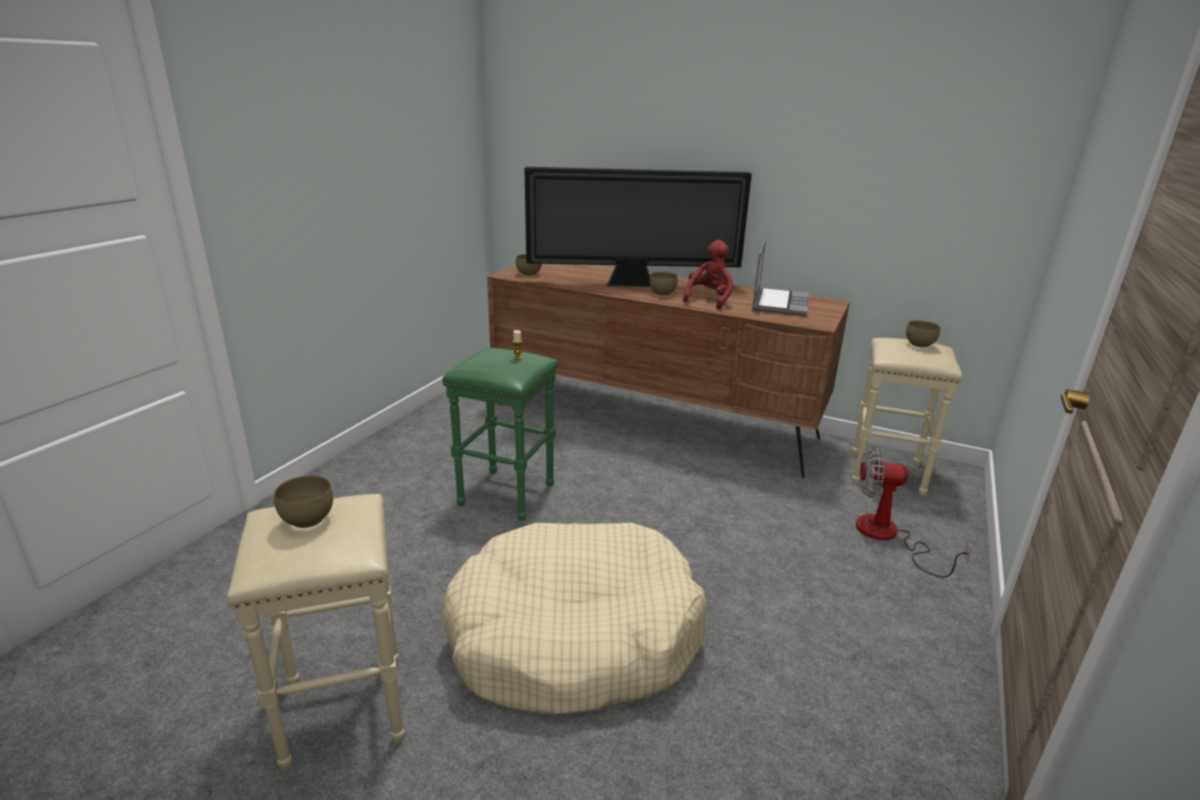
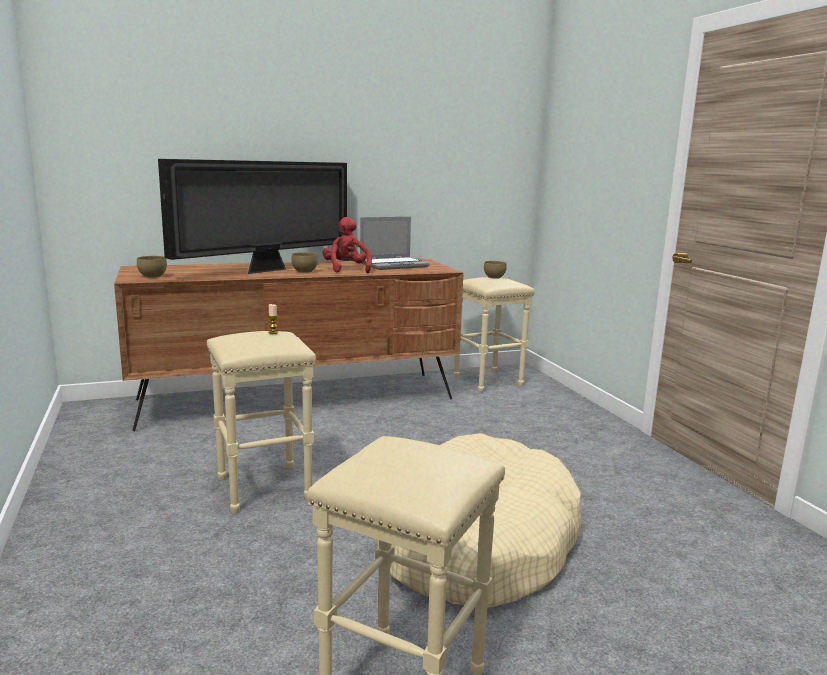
camera: 45 degrees left, 10 degrees down
(305, 520) = (400, 458): brown bowl -> none
(509, 493) = (265, 486): green stool -> beige stool
(779, 303) = (394, 265): laptop -> laptop turned 90 degrees clockwise
(888, 537) = (540, 411): fan -> none

